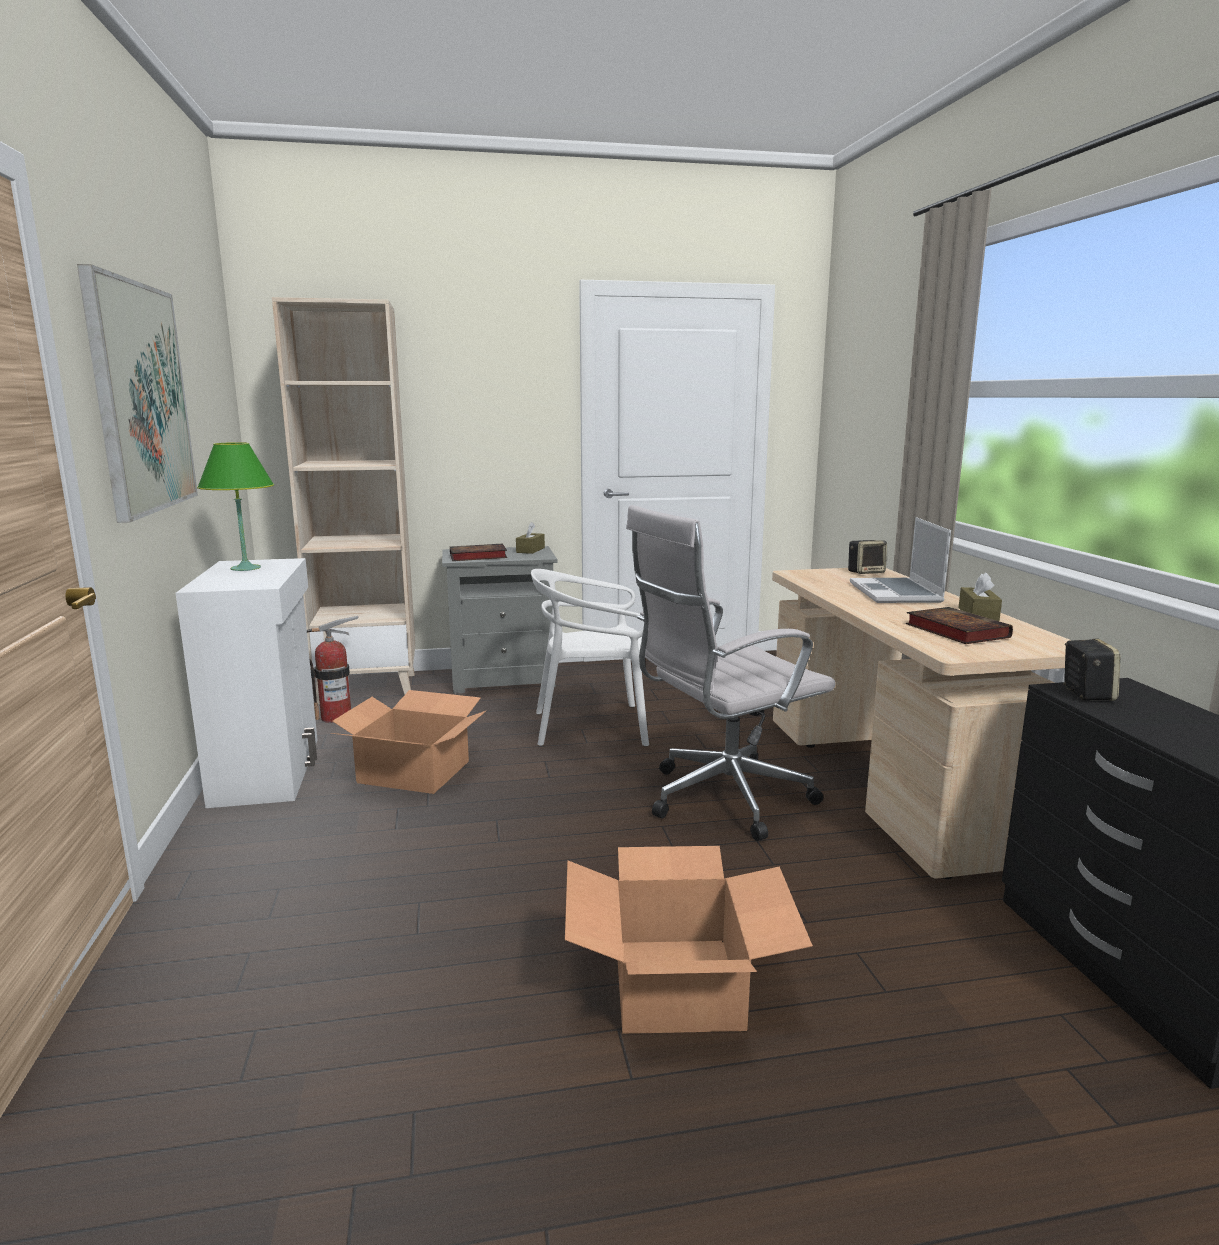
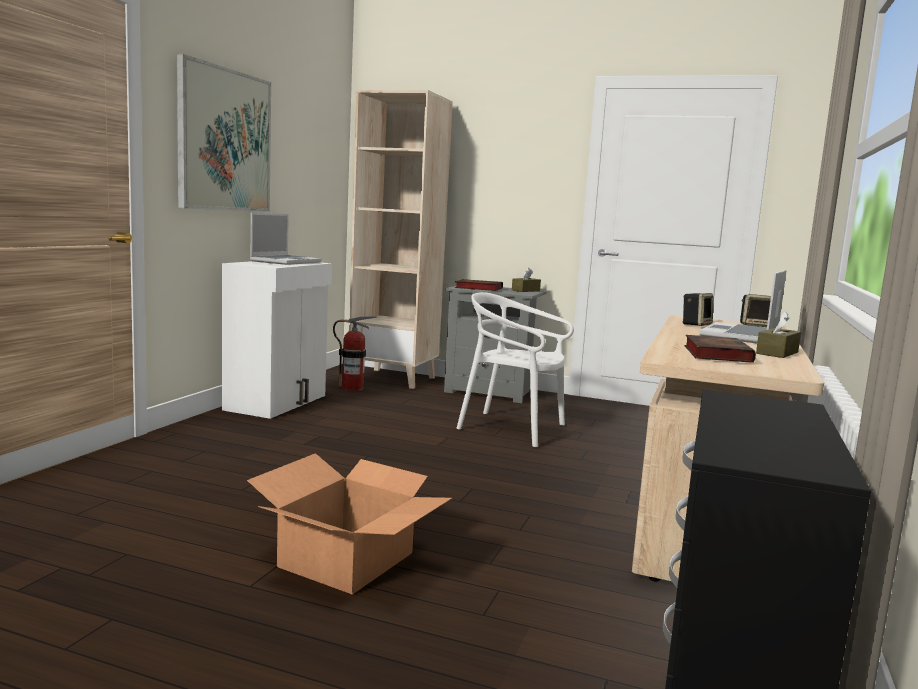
camera: 30 degrees right, 5 degrees down
(245, 568) = (286, 261): green table lamp -> laptop
(414, 771) = (356, 422): cardboard box -> none
(721, 799) = (541, 488): white office chair -> none
(1085, 694) = (738, 400): speaker -> speaker (696, 324)

